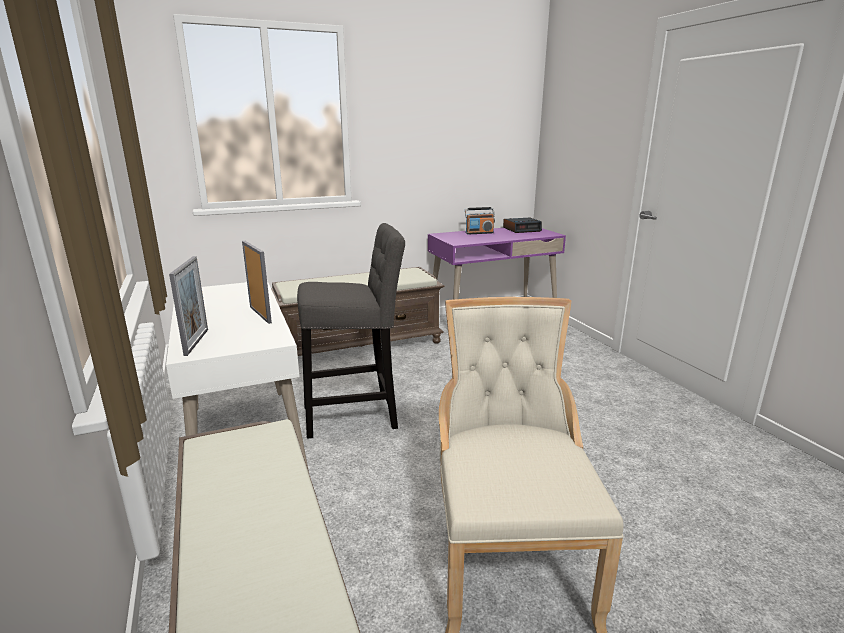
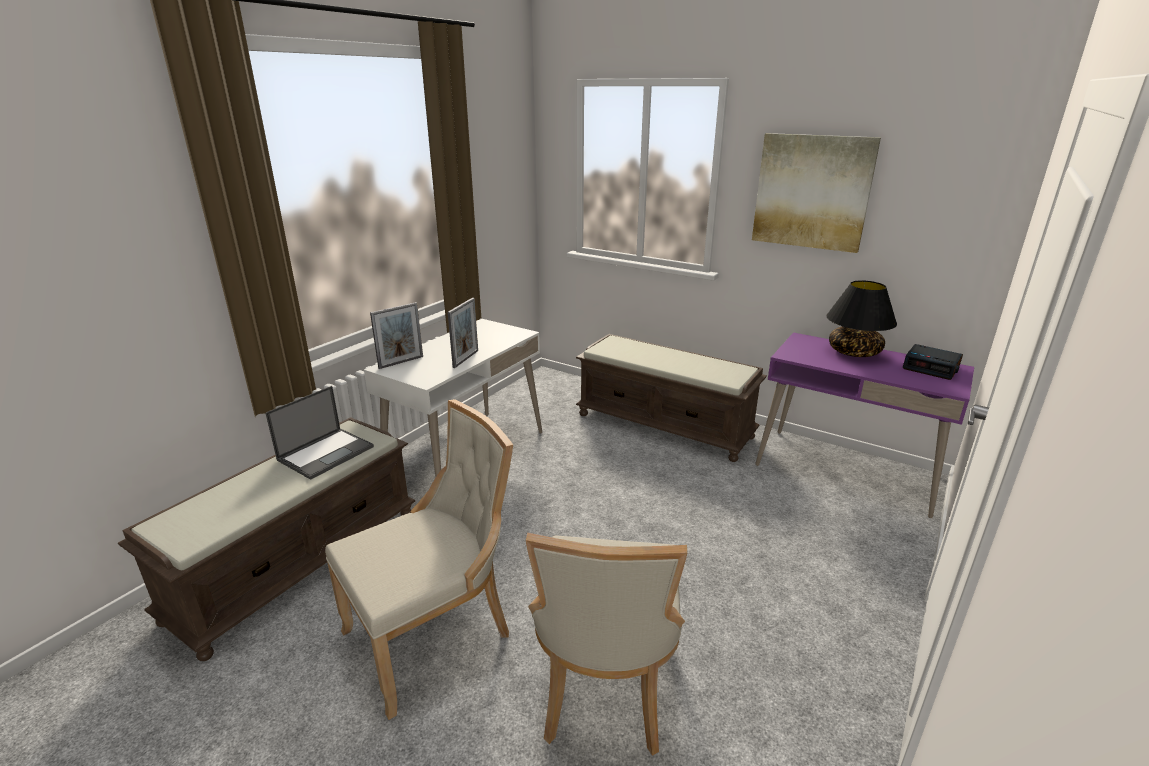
camera: 55 degrees right, 5 degrees up
(247, 473) = (326, 453): none -> laptop
(356, 415) = (550, 478): grey stool -> none
(422, 121) = (812, 192): none -> picture
(479, 233) = (854, 352): radio -> black table lamp
(629, 486) = (605, 687): none -> beige chair

